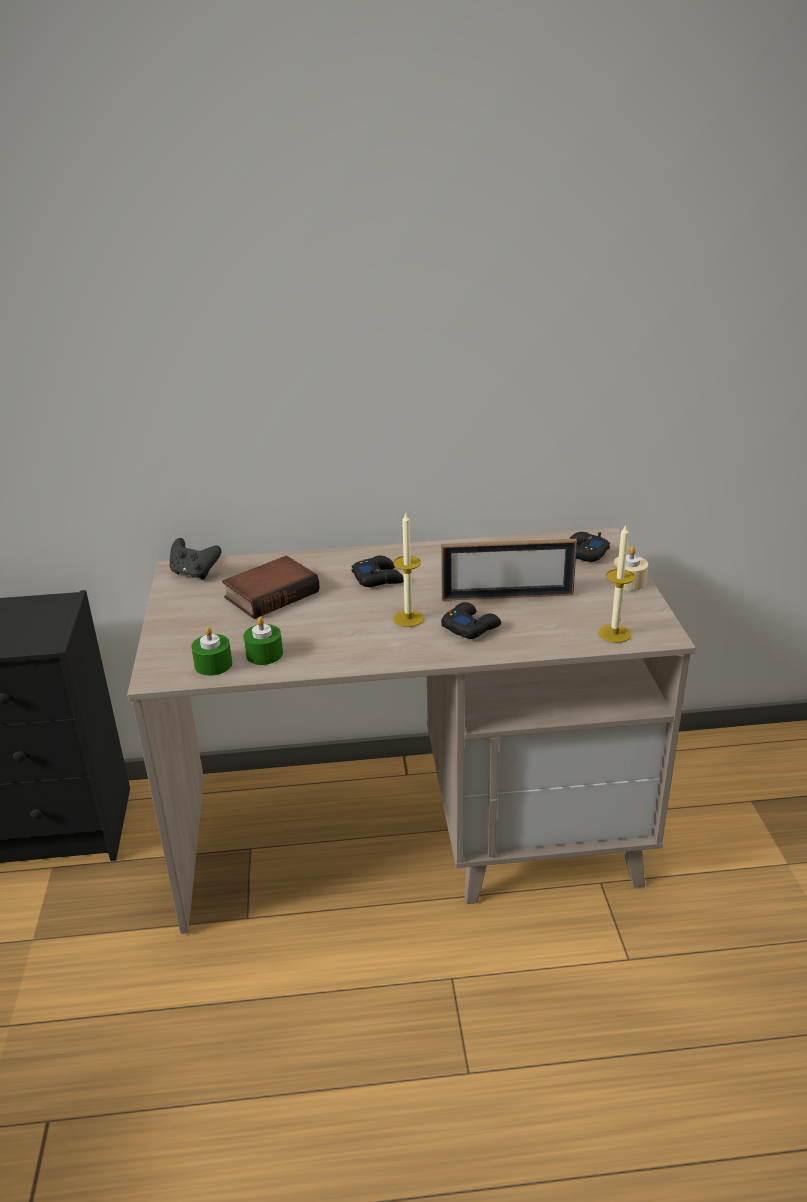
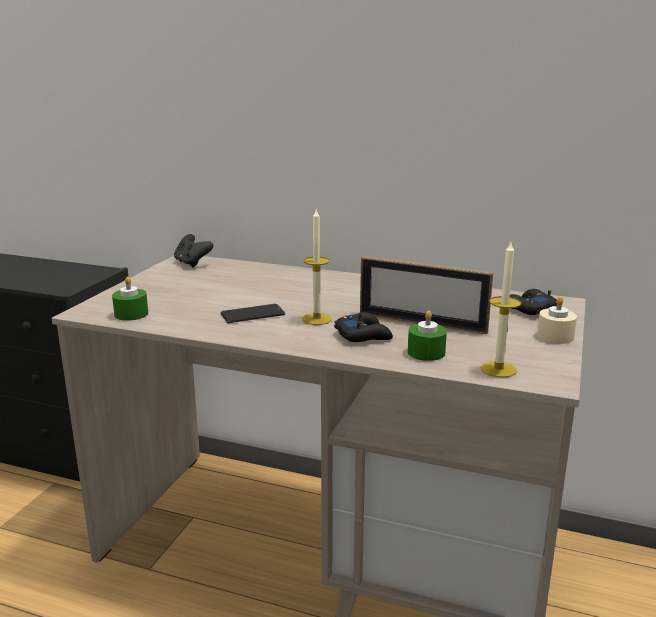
camera: 25 degrees right, 10 degrees down
(264, 654) = (175, 316): green candle -> green candle (426, 352)
(271, 593) = (230, 283): book -> none
(341, 630) = (252, 314): none -> phone
(378, 578) = (324, 290): black game controller -> none

